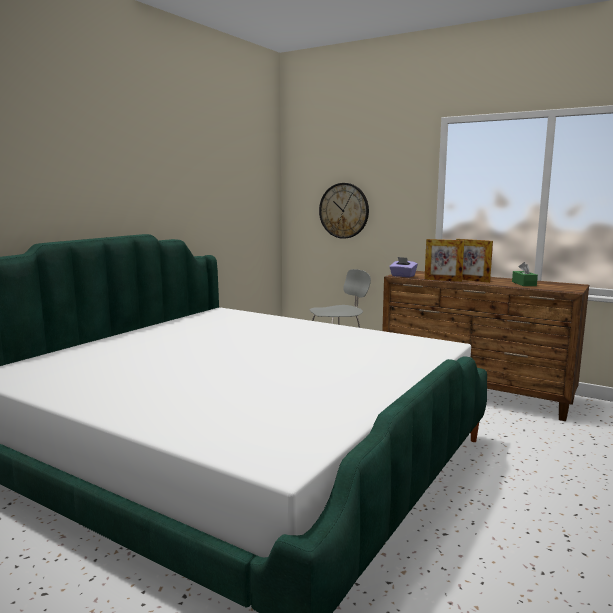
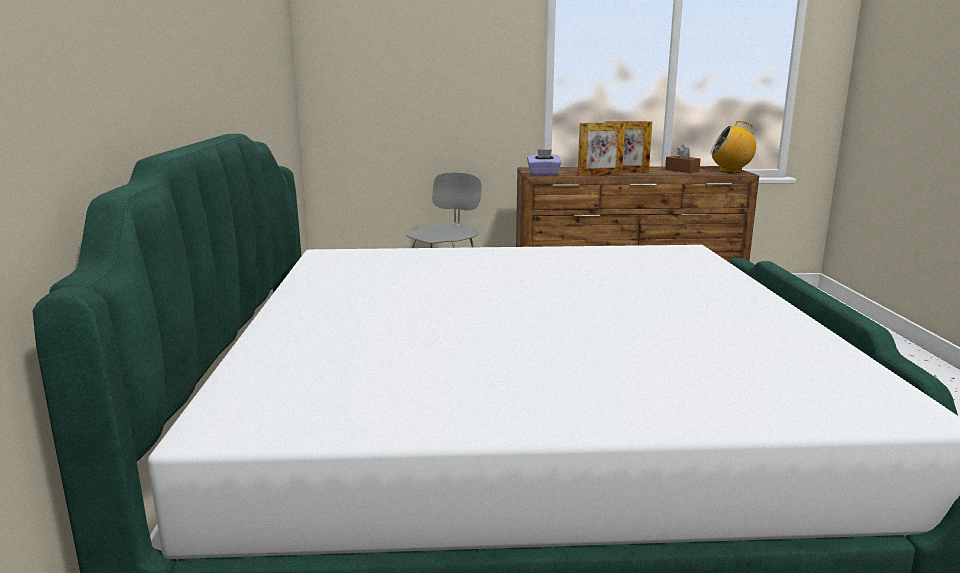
camera: 35 degrees left, 5 degrees up
(344, 210) = (408, 90): wall clock -> none
(524, 284) = (682, 170): green tissue box -> brown tissue box
(567, 288) = (731, 171): none -> radio

